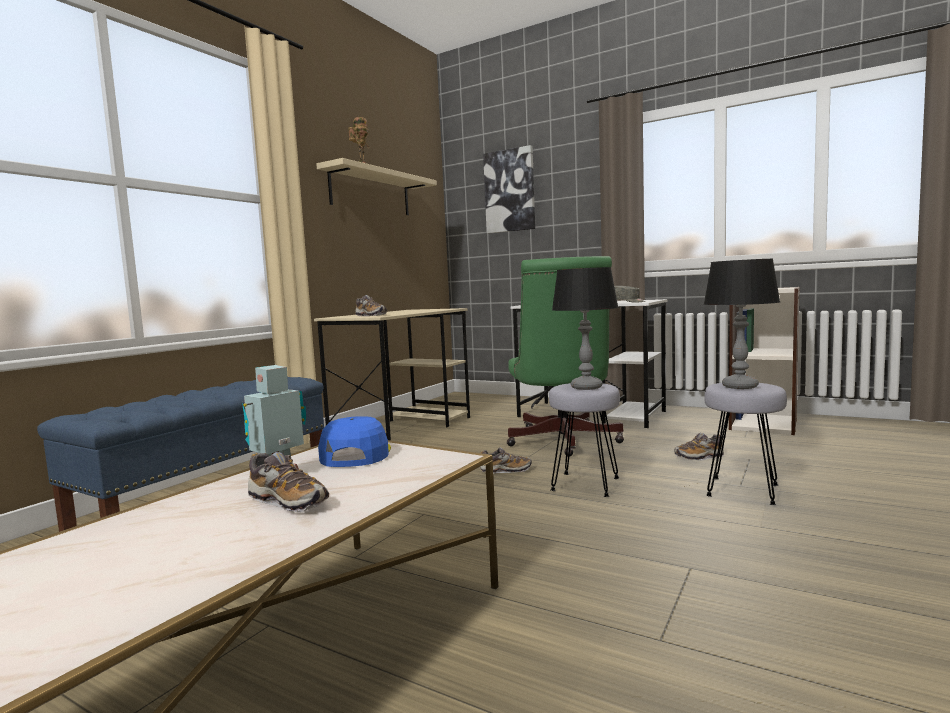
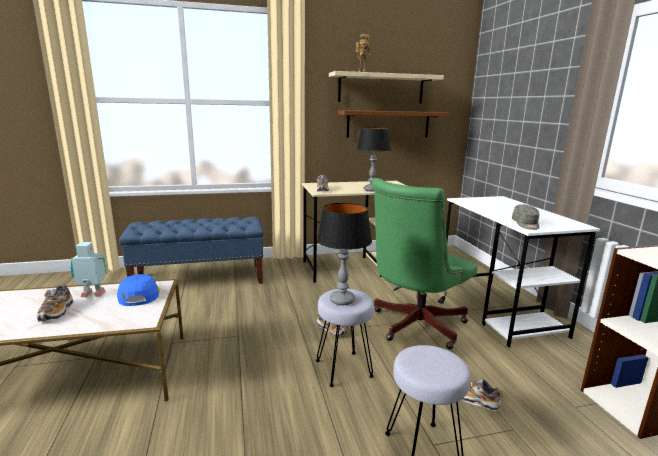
camera: 45 degrees right, 10 degrees up
(355, 454) = (139, 295): blue cap -> blue cap turned 60 degrees counterclockwise
(382, 239) = (388, 124): none -> brown shelf
(510, 191) = (514, 84): picture -> none
(740, 386) = (424, 361): table lamp -> table lamp (371, 190)

